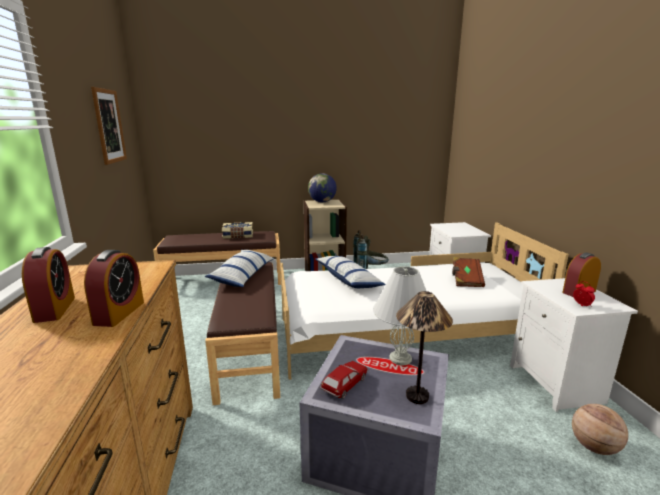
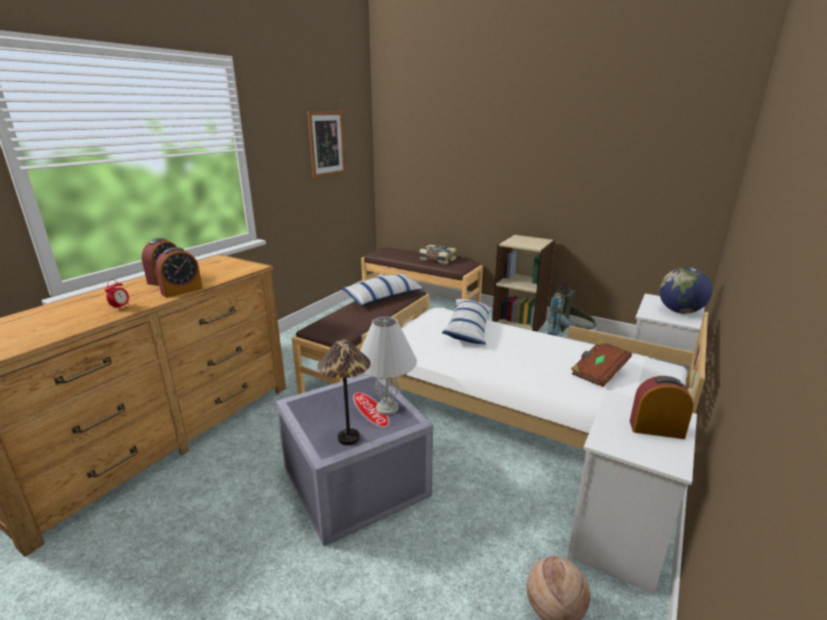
camera: 40 degrees right, 5 degrees up
(322, 202) = (528, 239): globe -> globe (679, 311)
(345, 384) = (318, 404): toy car -> none
(582, 305) = (619, 441): alarm clock -> alarm clock (120, 307)

